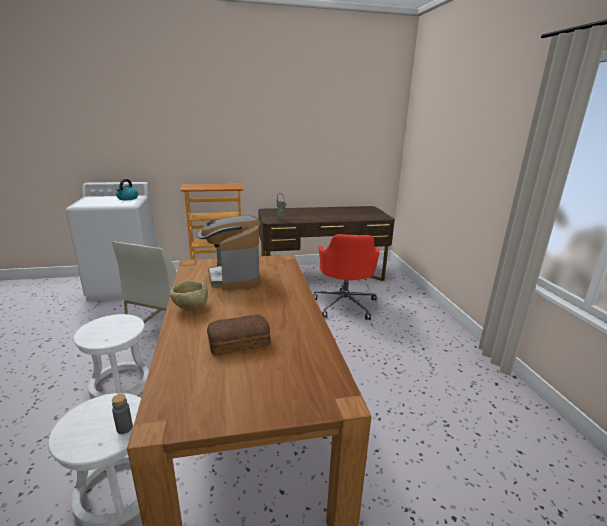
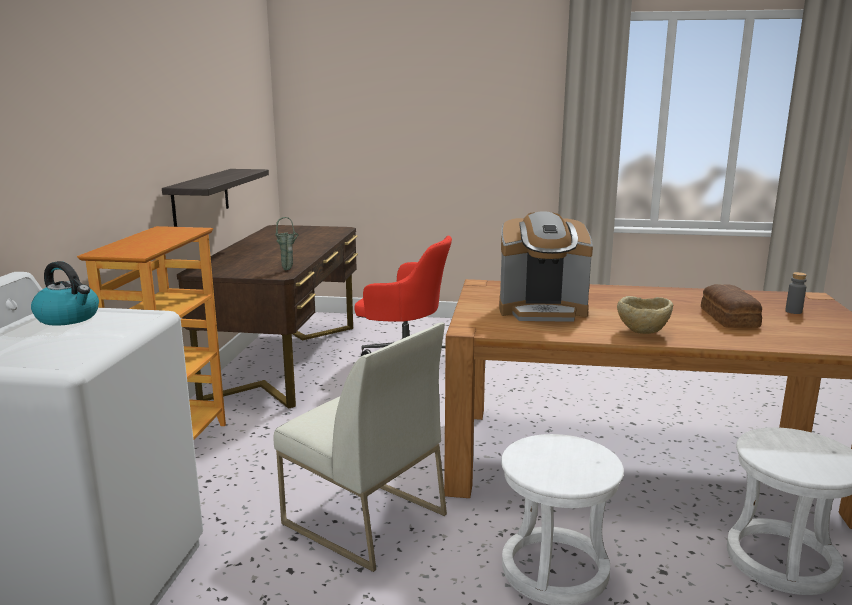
camera: 70 degrees left, 5 degrees down
(124, 428) = (803, 439): grey bottle -> grey bottle (793, 311)
(294, 178) = (201, 197): none -> shelf

